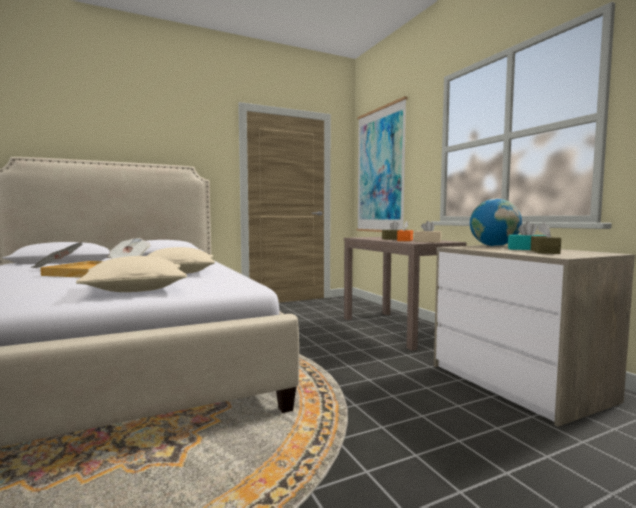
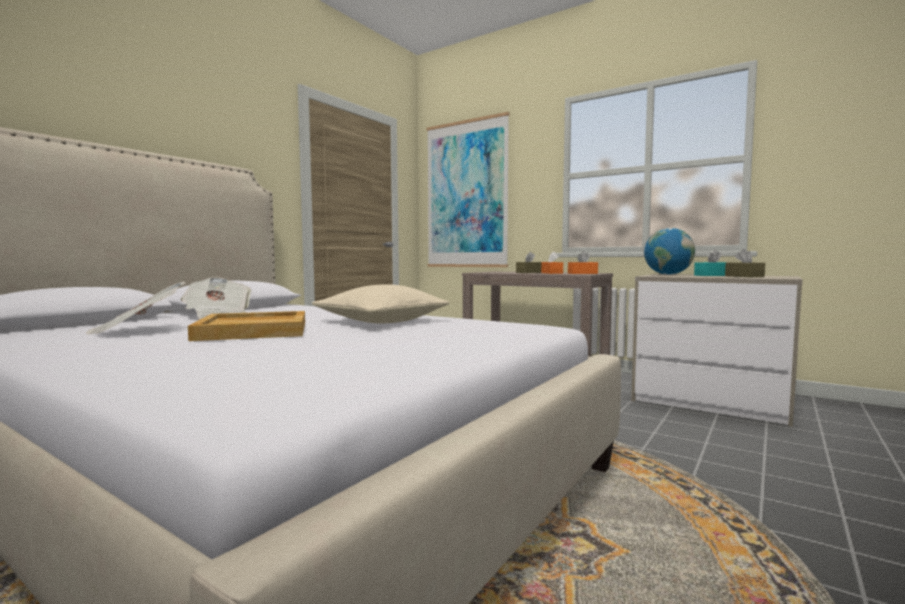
camera: 30 degrees left, 0 degrees up
(136, 289) = (448, 341): beige pillow -> none
(427, 241) = (582, 273): beige tissue box -> orange tissue box

